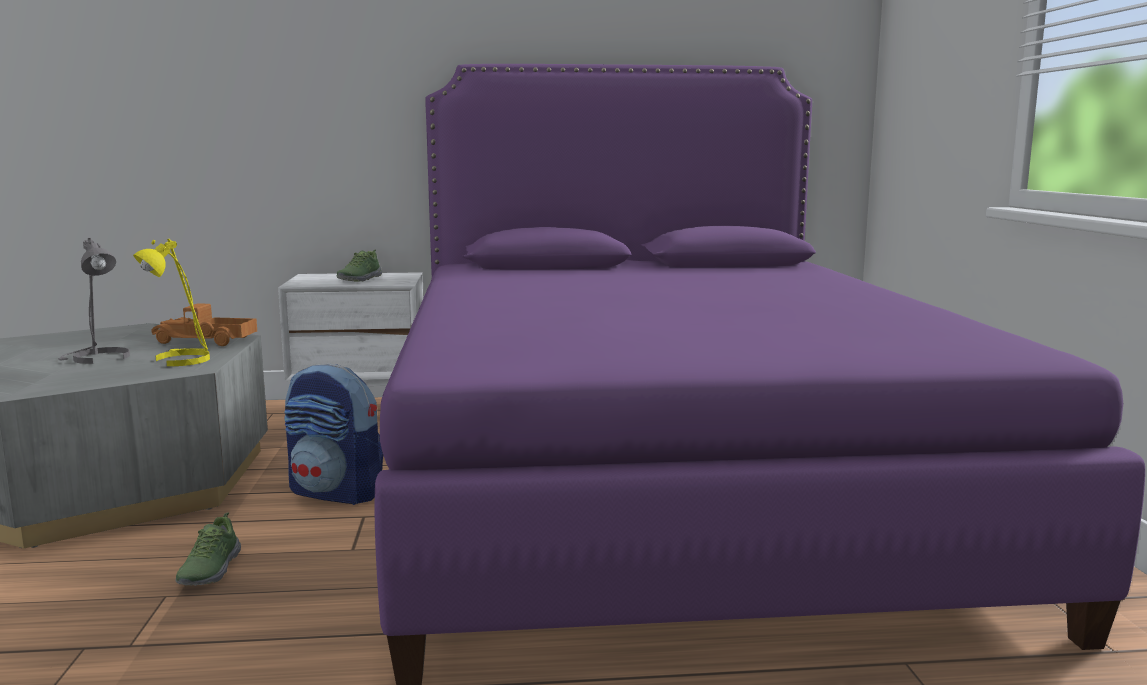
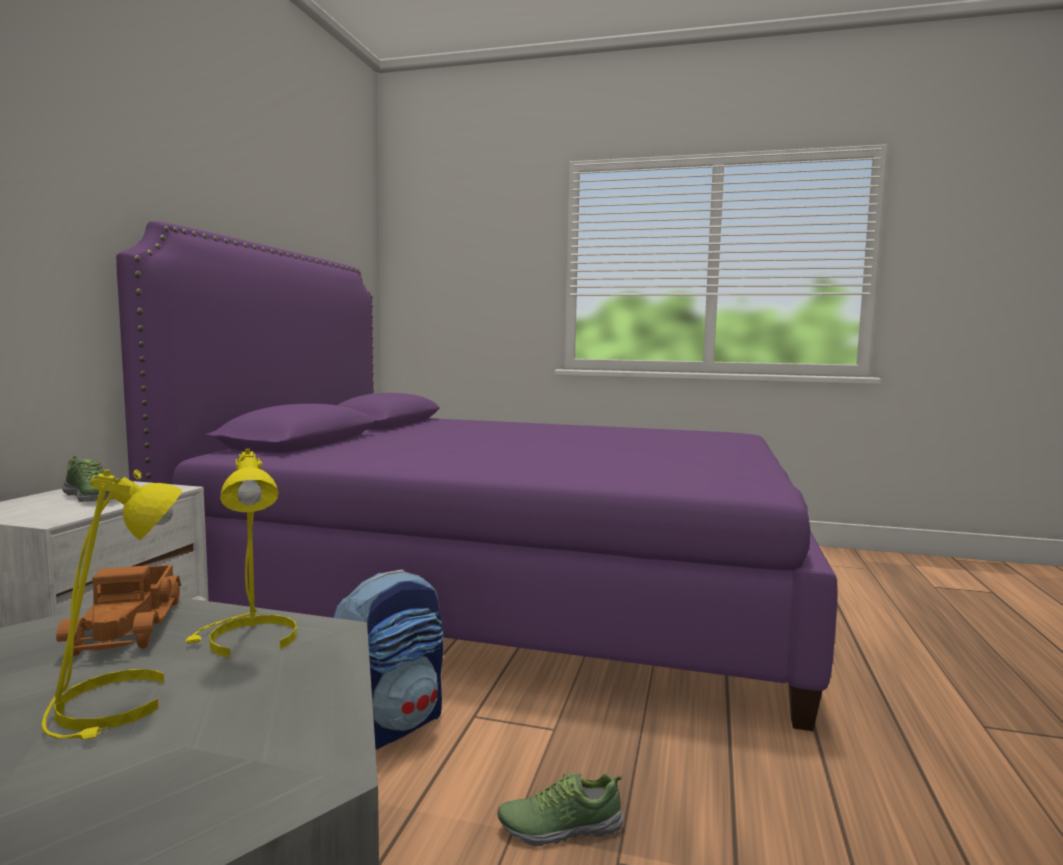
camera: 70 degrees left, 5 degrees down
(97, 358) = (114, 706): grey table lamp -> yellow table lamp
(205, 341) = (131, 625): toy truck -> toy truck turned 45 degrees counterclockwise
(209, 570) = (559, 826): shoe -> shoe turned 150 degrees clockwise

